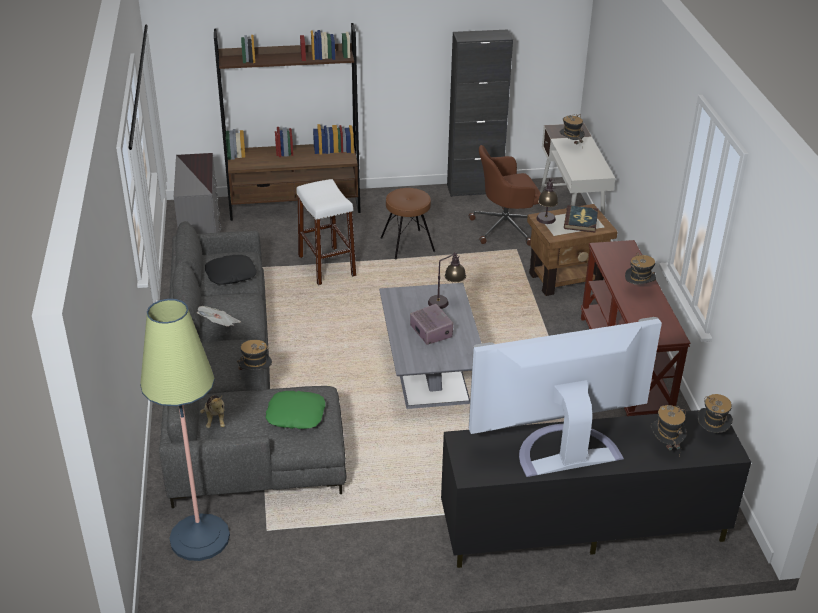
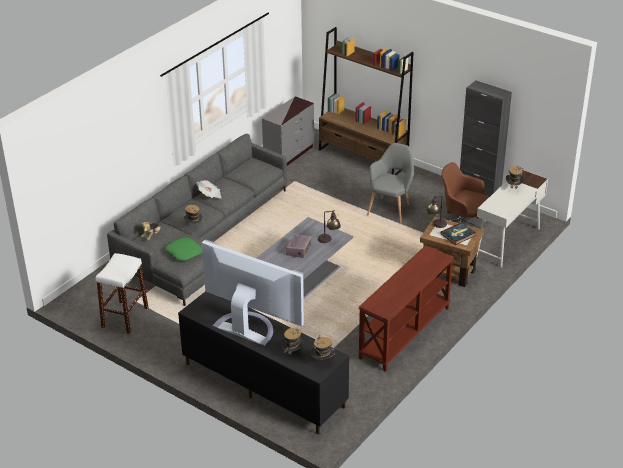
camera: 45 degrees right, 0 degrees up
(200, 538) = (108, 288): floor lamp -> none
(231, 274) = (249, 173): black pillow -> none
(327, 266) = (331, 198): white stool -> white stool (125, 317)
(407, 244) = (391, 208): brown stool -> grey armchair
(638, 289) = (408, 281): hat -> none

